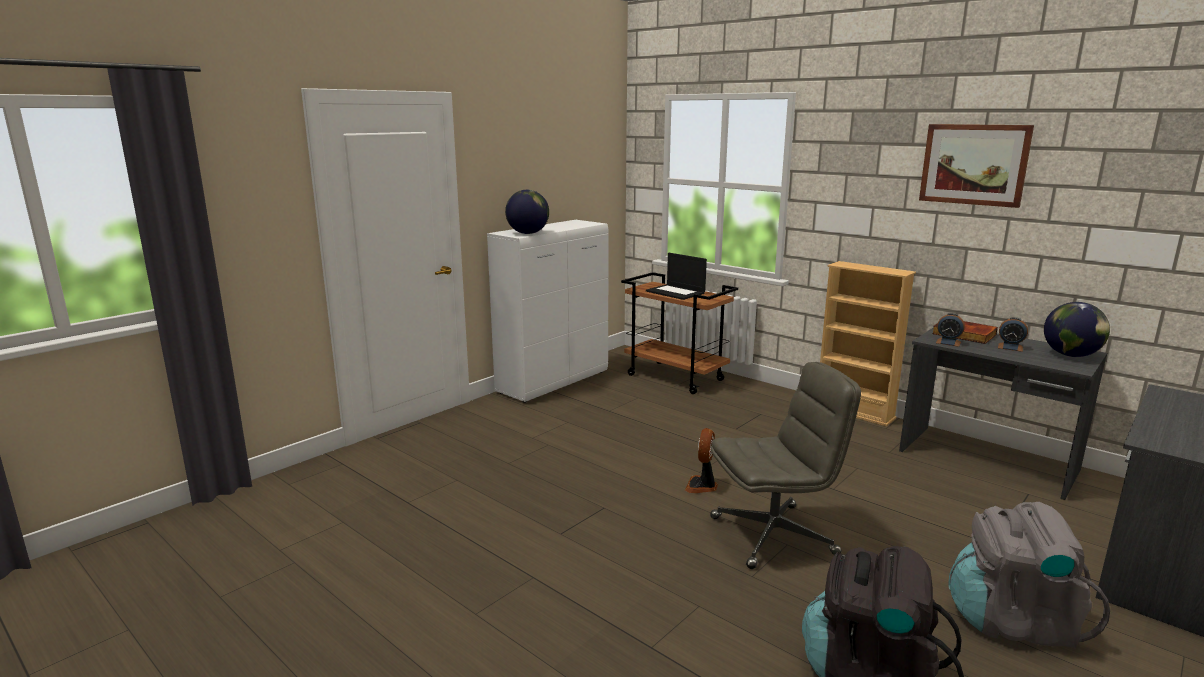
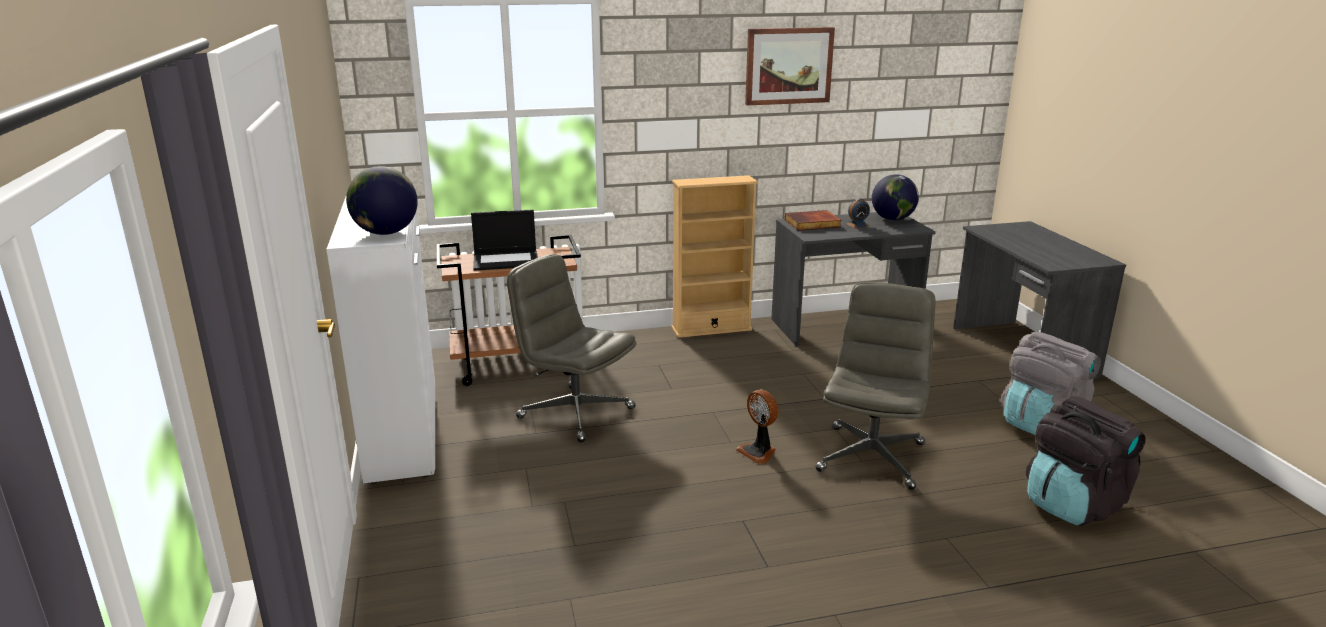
camera: 55 degrees left, 5 degrees up
(650, 412) = (575, 413): none -> grey office chair
(948, 342) = (824, 234): alarm clock -> none

